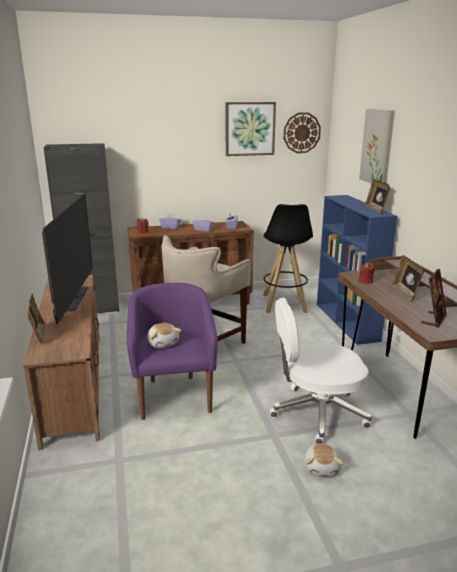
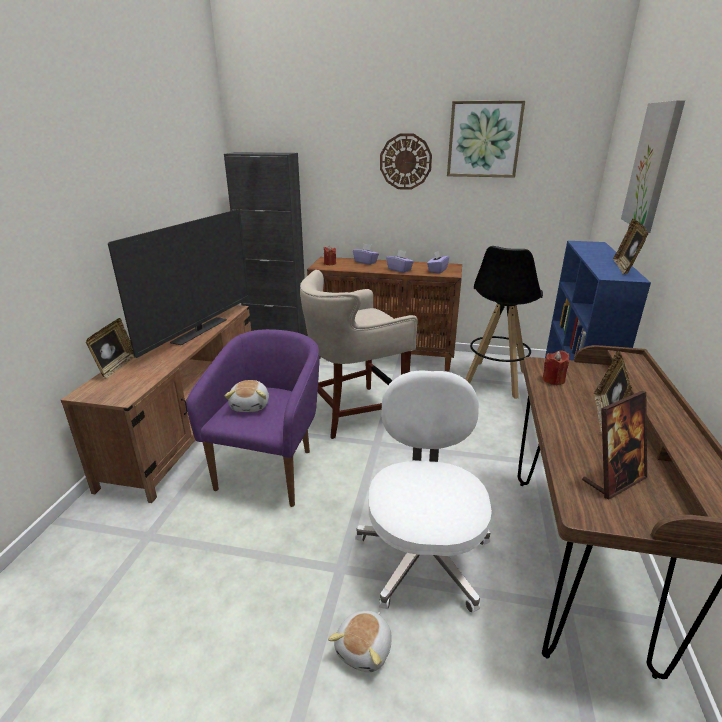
camera: 25 degrees right, 5 degrees up
(301, 133) = (562, 147): wall clock -> wall clock (405, 162)
(317, 413) = (423, 554): white office chair -> white office chair turned 75 degrees clockwise

